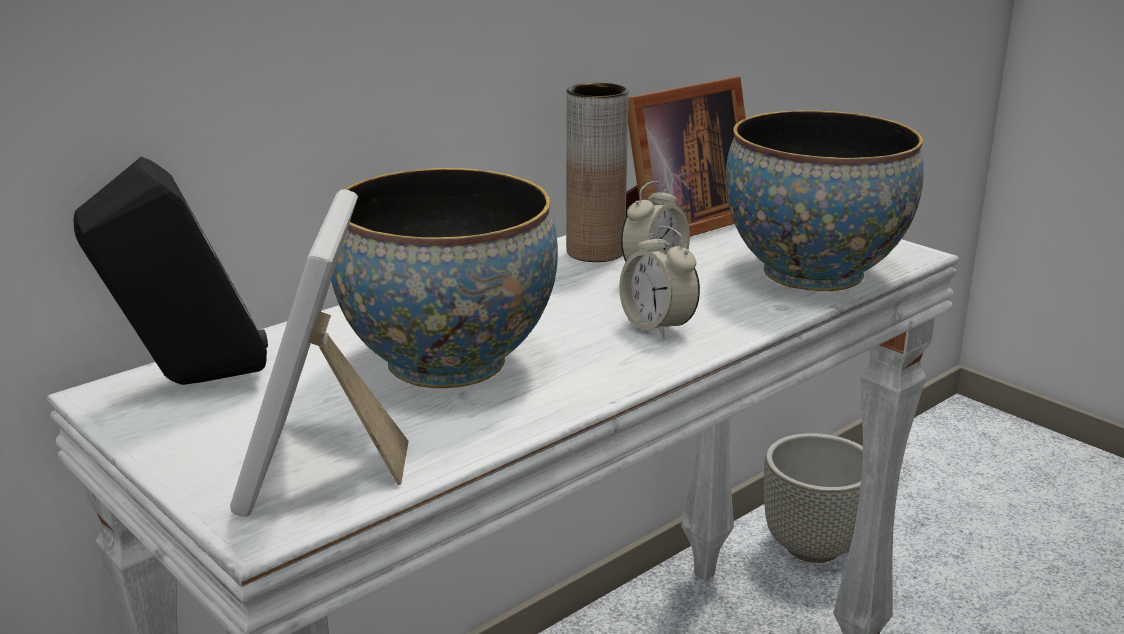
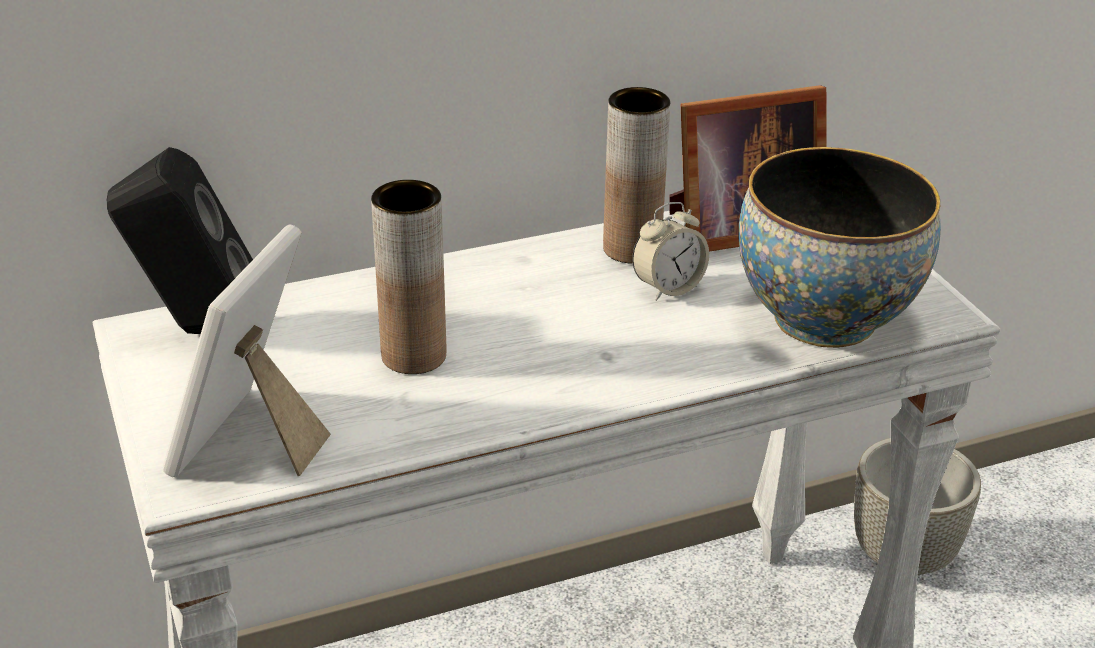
camera: 20 degrees right, 10 degrees up
(447, 362) = (414, 356): bowl -> brown vase
(657, 326) = (623, 355): alarm clock -> none

